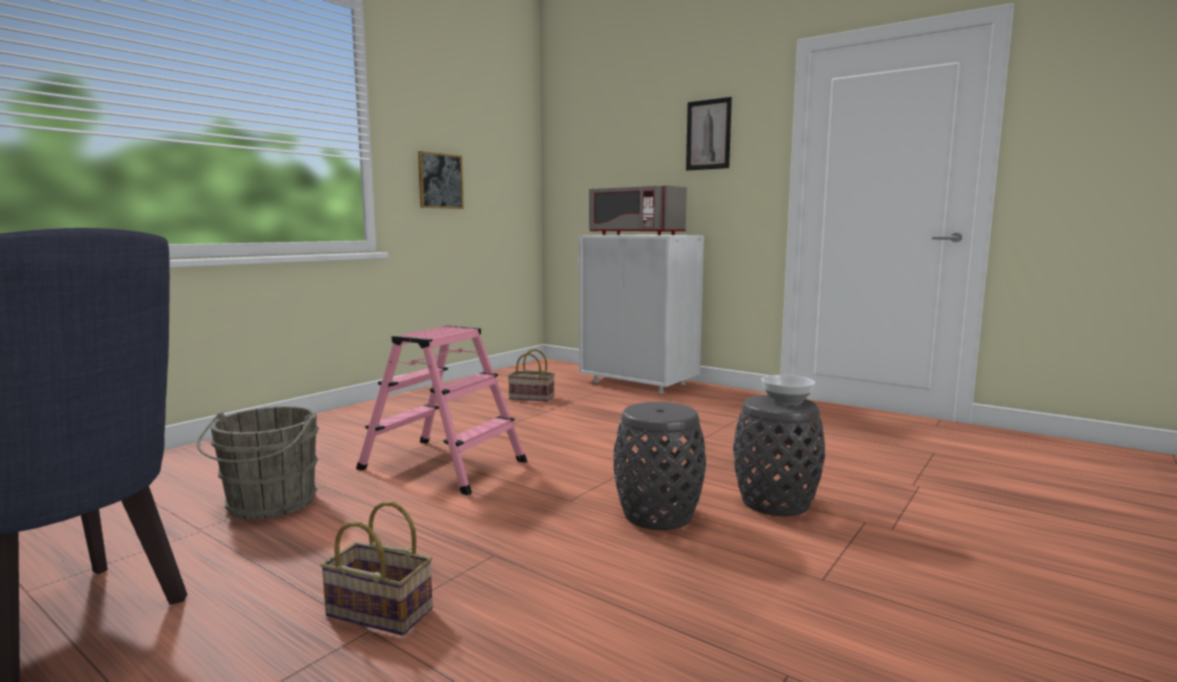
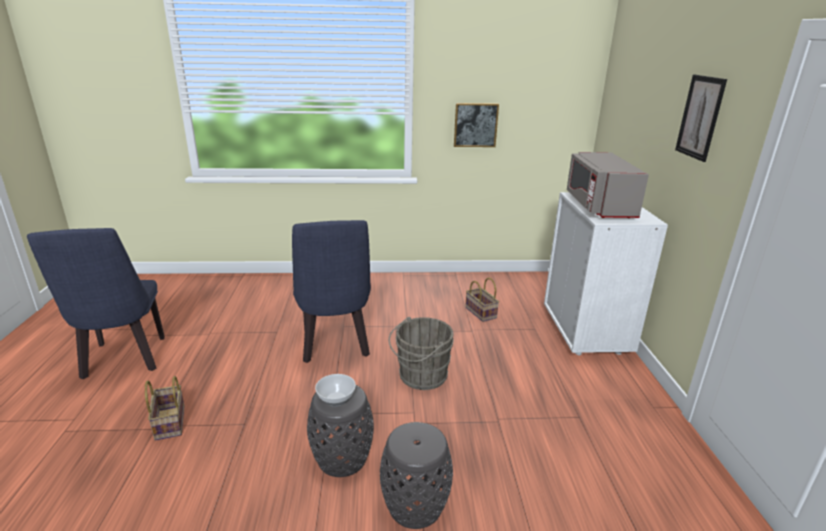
camera: 50 degrees right, 15 degrees up
(268, 505) = (244, 332): grey bucket -> grey bucket (420, 376)
(443, 465) = (335, 347): pink step ladder -> blue chair
(786, 401) = (421, 444): bowl -> bowl (335, 399)

